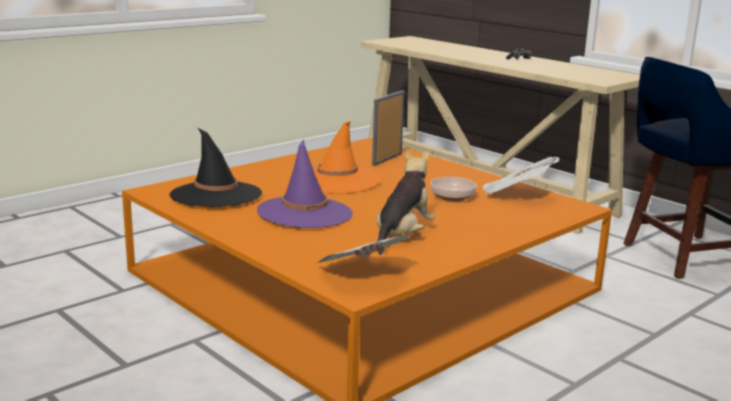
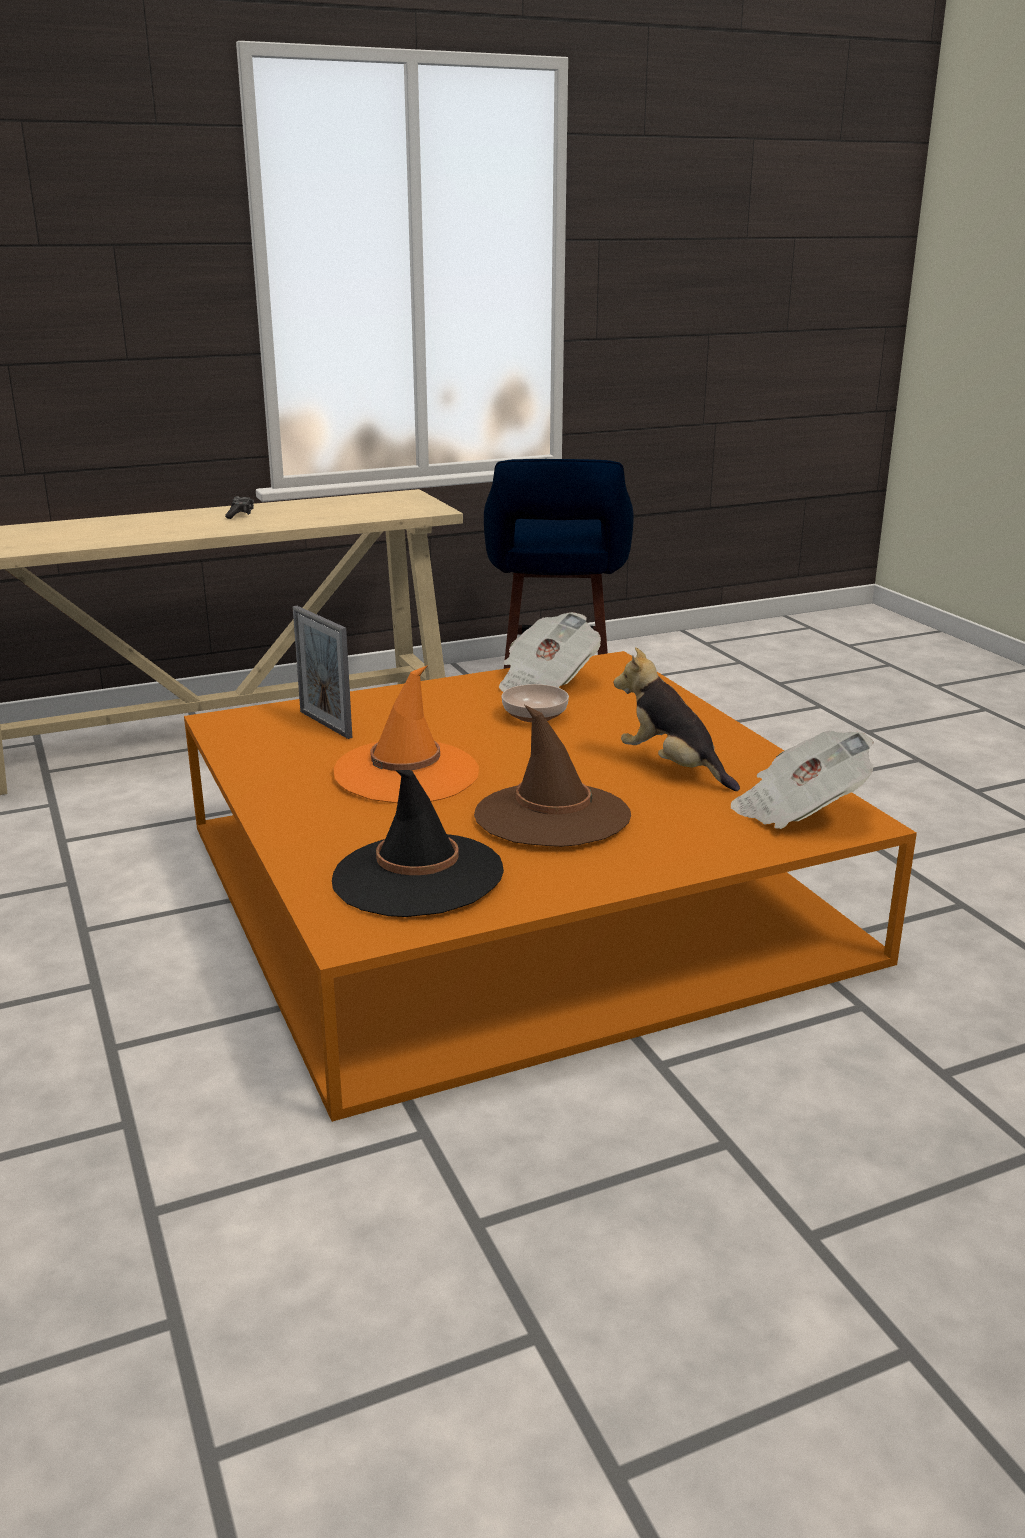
camera: 70 degrees left, 5 degrees up
(305, 213) = (552, 816): purple hat -> brown hat

